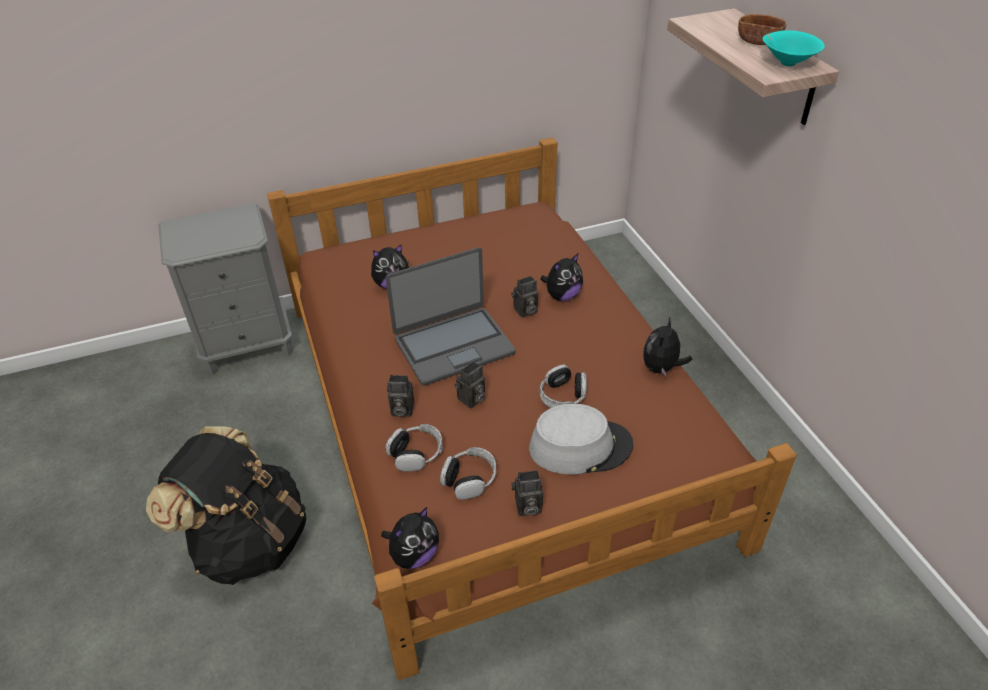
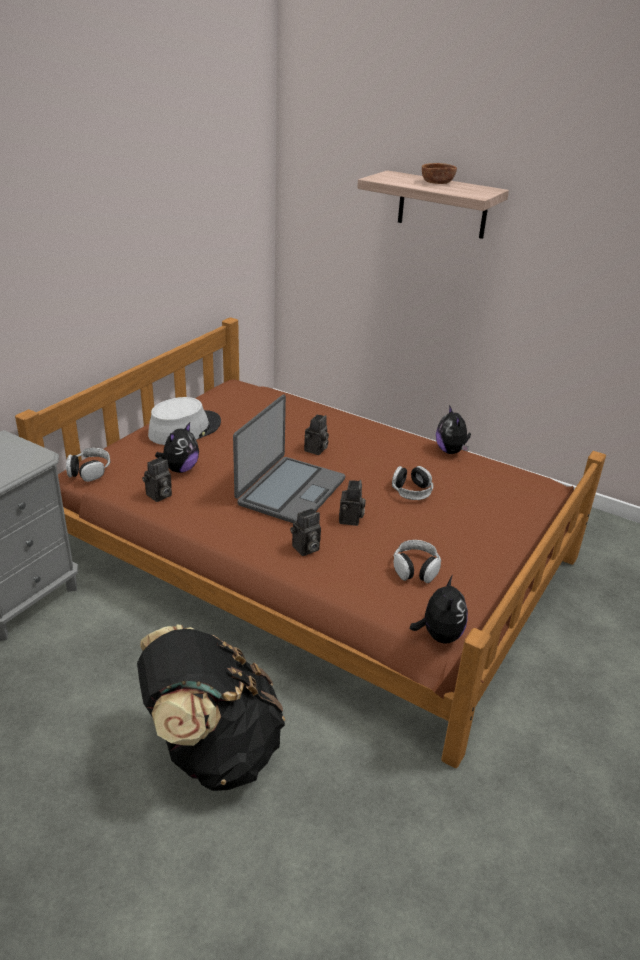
camera: 40 degrees left, 10 degrees down
(416, 453) = (355, 571): headphones -> headphones (89, 471)
(527, 507) = (475, 567): camera -> camera (159, 496)
(562, 296) = (330, 431): plush toy -> none
(580, 446) = (462, 516): grey hat -> grey hat (184, 429)
(786, 63) = (475, 190): turquoise bowl -> none

